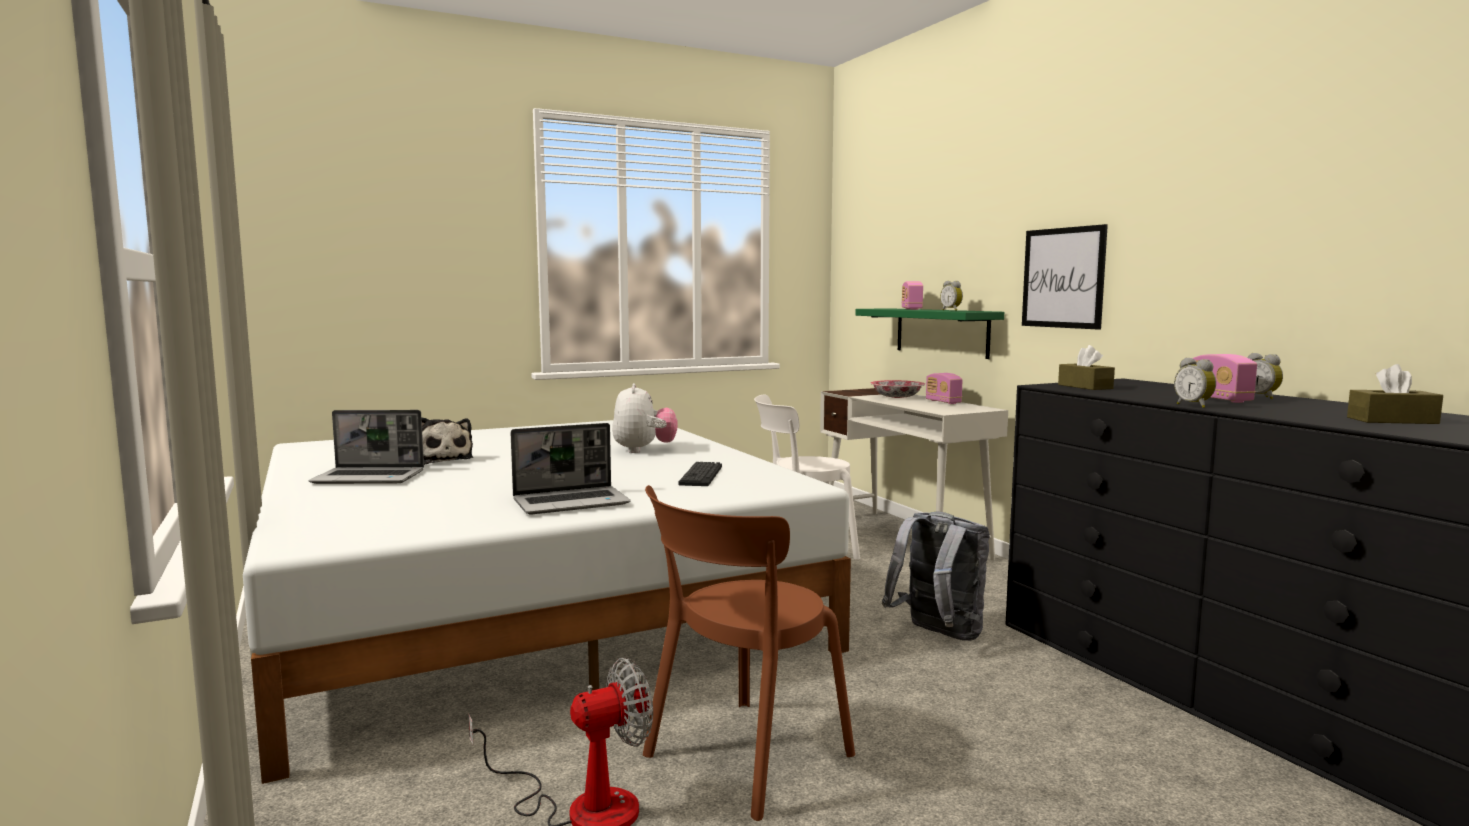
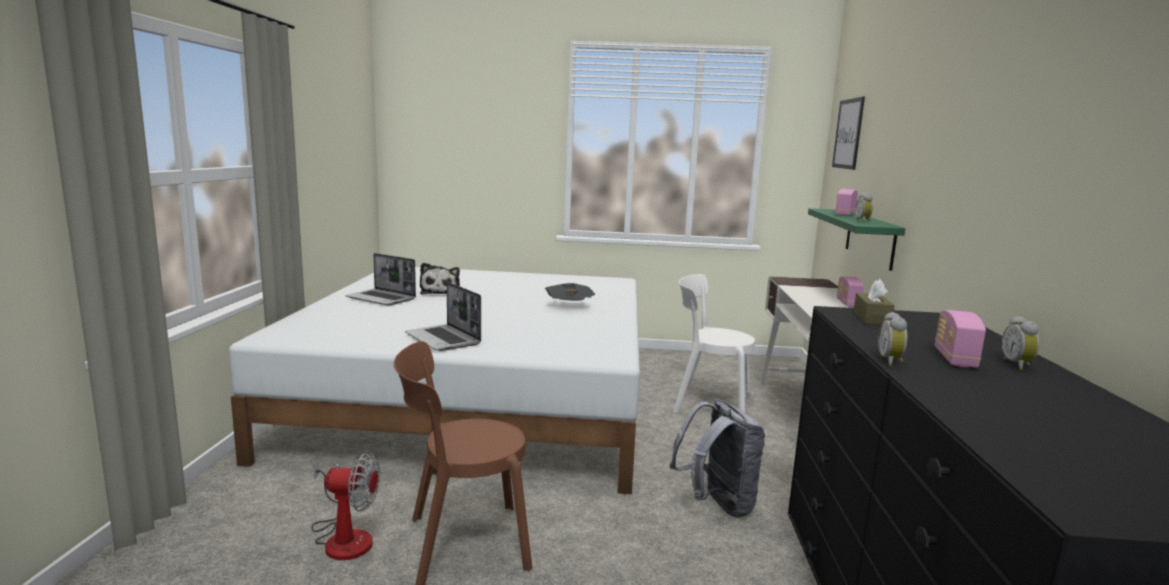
camera: 30 degrees right, 5 degrees up
(572, 502) = (444, 339): laptop -> laptop turned 45 degrees clockwise
(644, 450) = (570, 306): plush toy -> newspaper
(701, 475) = (562, 334): keyboard -> none
(897, 397) = (817, 292): bowl -> none
(1063, 278) = (943, 203): picture -> picture (848, 134)
(1392, 420) = (1053, 427): brown tissue box -> none

